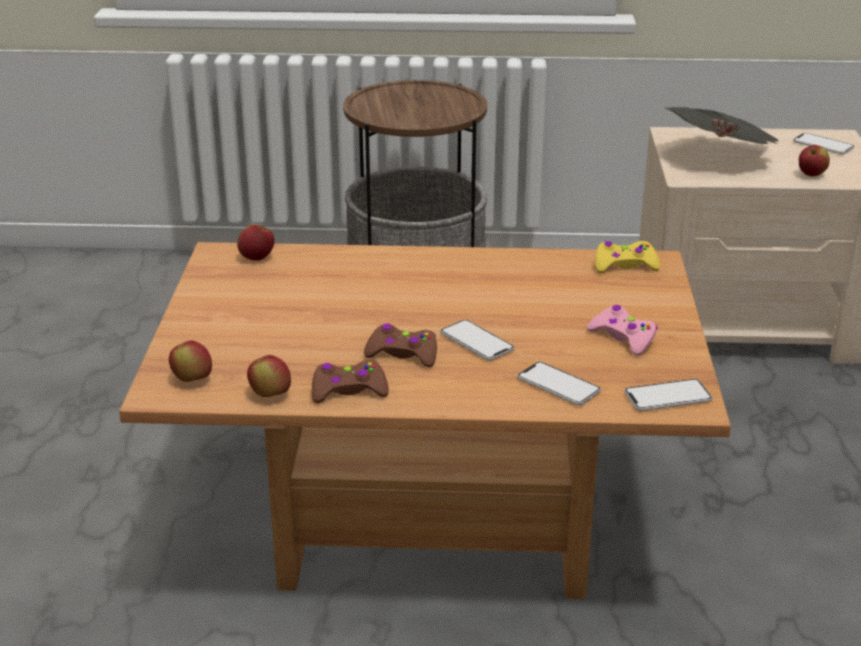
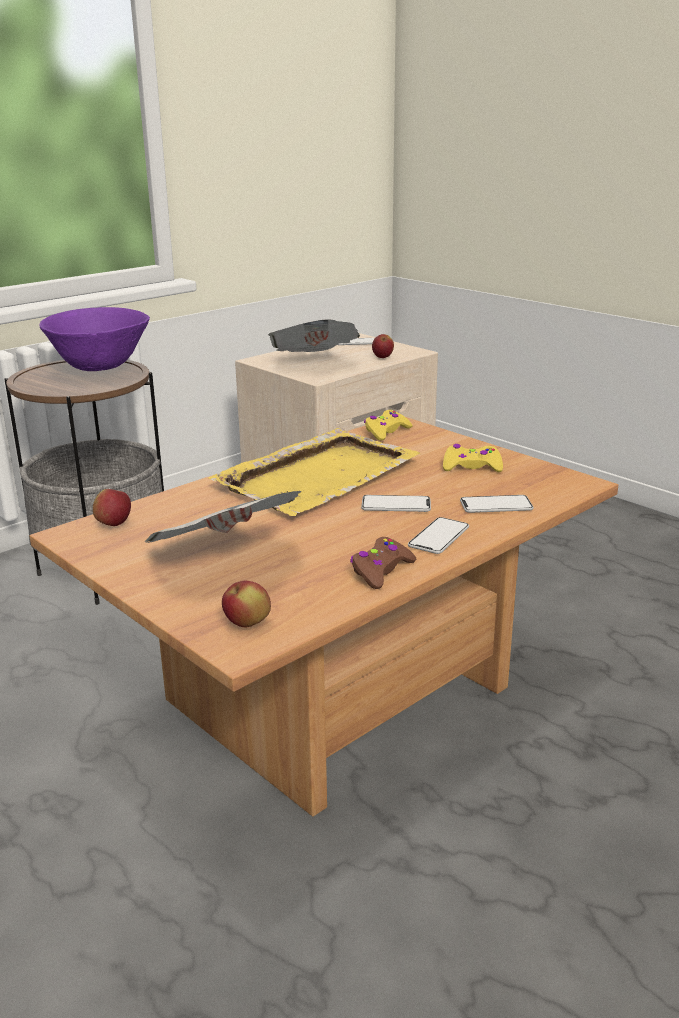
camera: 45 degrees left, 5 degrees down
(270, 395) = (332, 601): apple -> none
(271, 321) = (223, 557): none -> newspaper
(402, 354) = (366, 533): brown game controller -> none
(445, 101) = (101, 368): none -> purple bowl
(474, 284) = (319, 475): none -> yellow tray
(623, 338) = (471, 467): pink game controller -> yellow game controller
(667, 397) = (561, 484): phone -> phone (439, 537)

